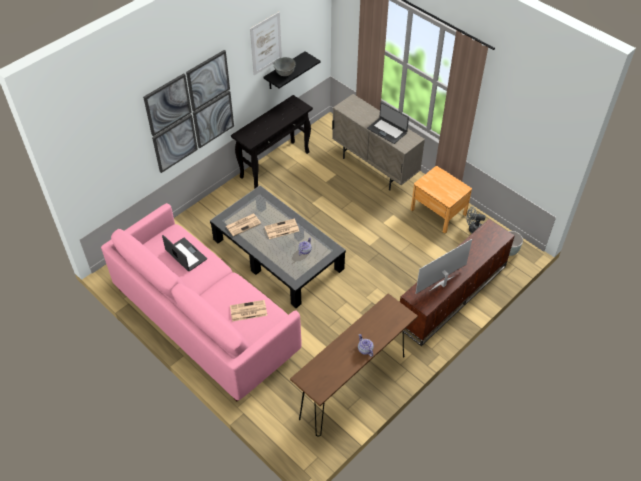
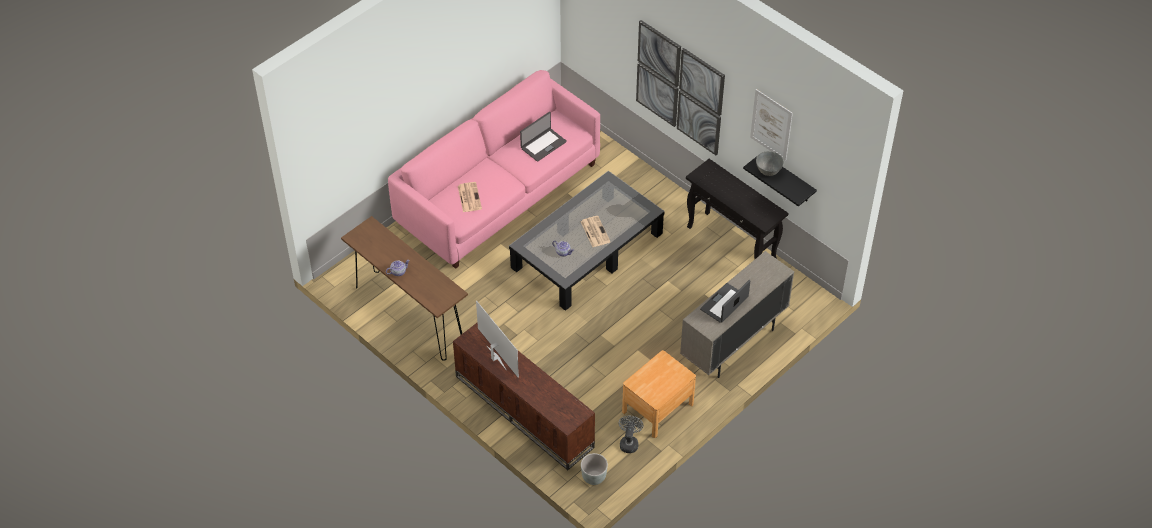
camera: 90 degrees right, 0 degrees up
(243, 224) = (601, 199): newspaper -> none

